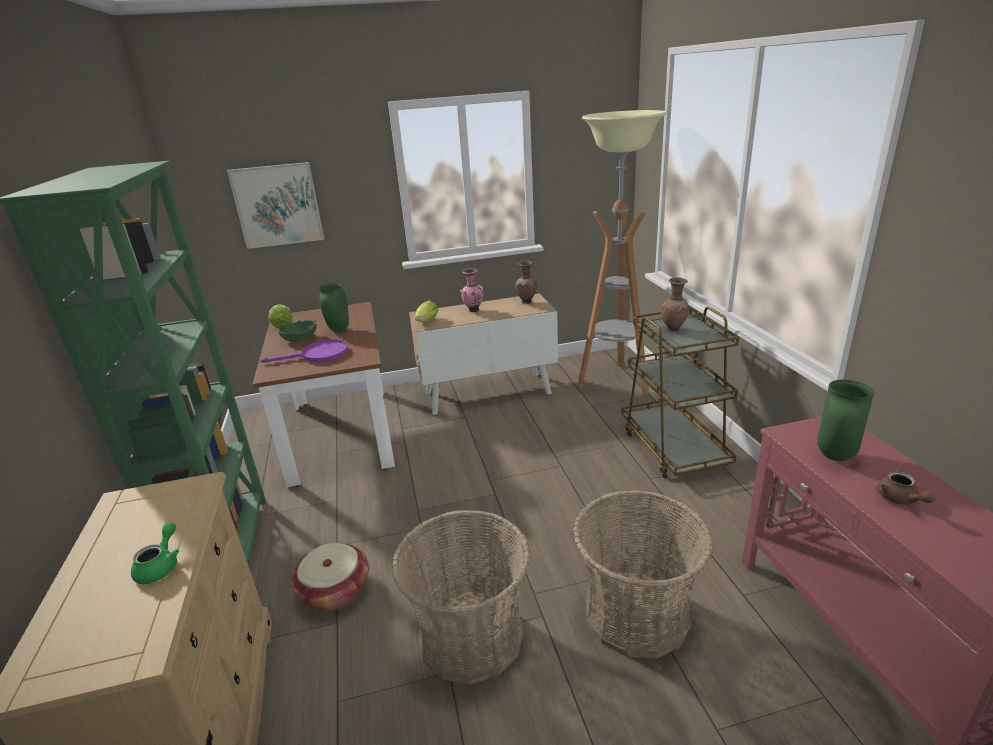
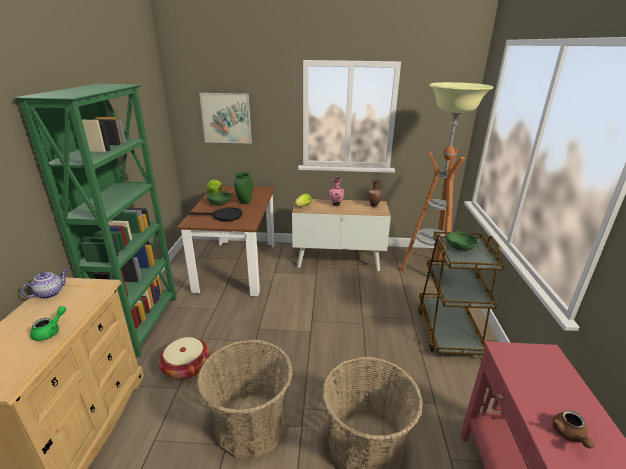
camera: 15 degrees right, 0 degrees up
(115, 516) = (50, 293): none -> teapot
(318, 355) = (223, 216): purple frying pan -> black frying pan
(673, 329) = (460, 247): brown vase -> green bowl
(836, 456) = (534, 381): green vase -> none

